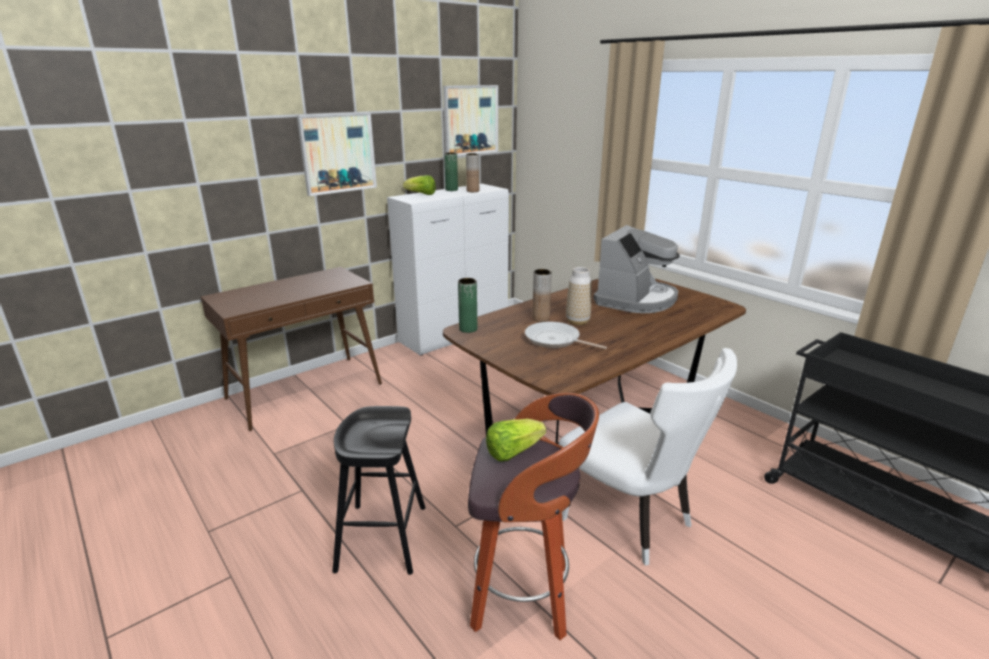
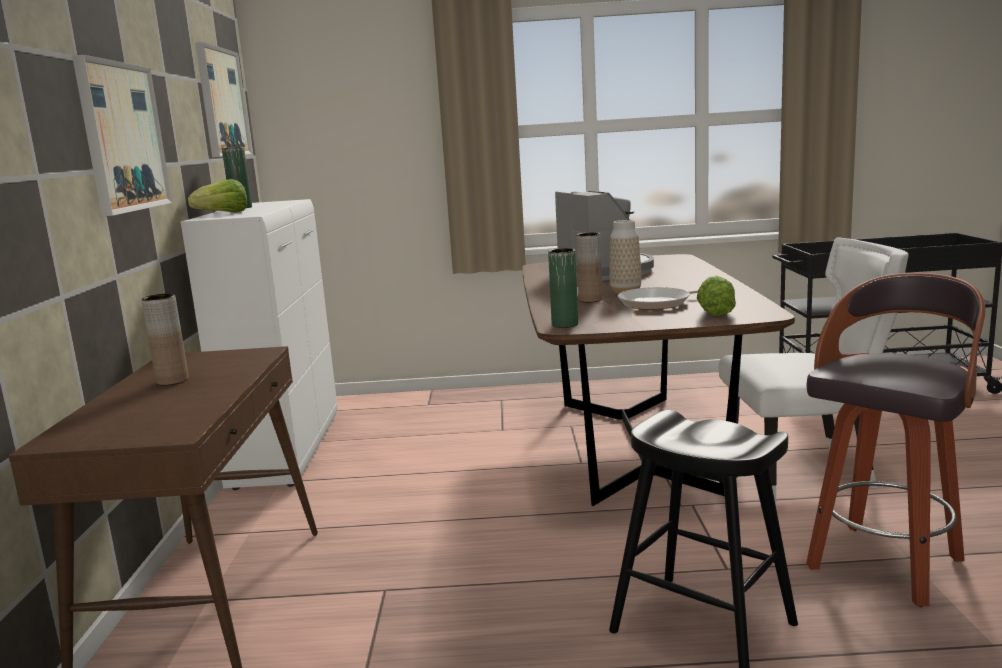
camera: 50 degrees left, 10 degrees down
(473, 191) = (277, 204): brown vase -> brown vase (172, 381)
(513, 451) = (868, 364): lettuce -> lettuce (714, 311)

